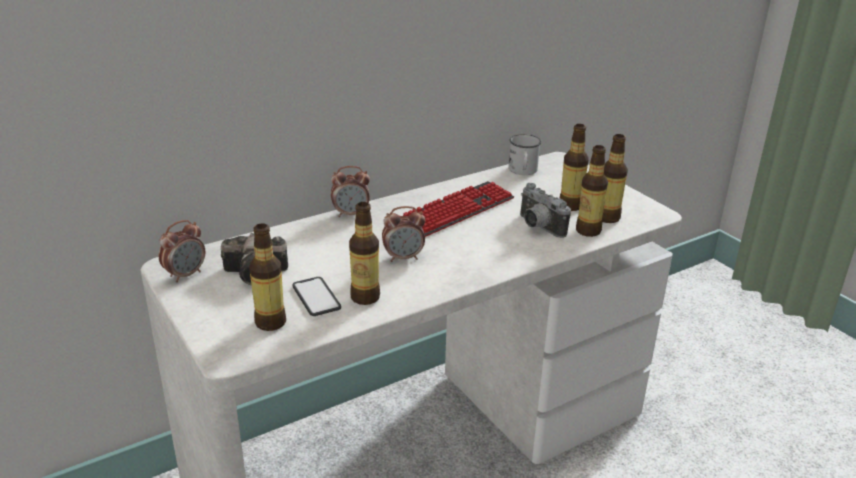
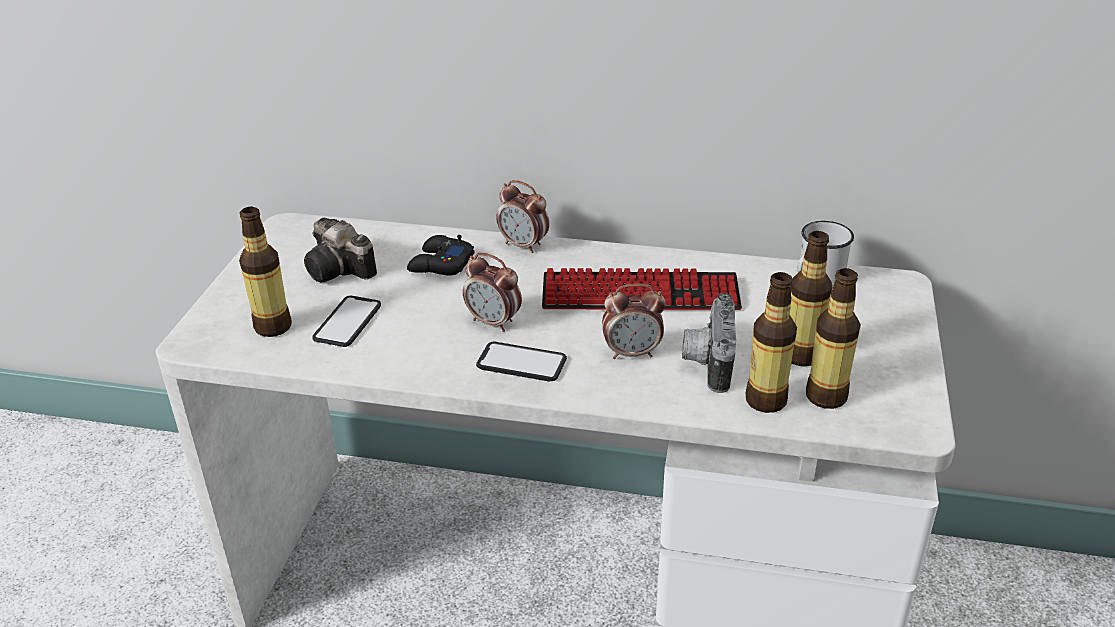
camera: 45 degrees right, 5 degrees up
(185, 275) = (286, 241): alarm clock -> alarm clock (632, 353)
(318, 243) = (440, 264): none -> black game controller
(365, 297) = (387, 347): bottle -> none
(453, 269) = (521, 363): none -> phone

